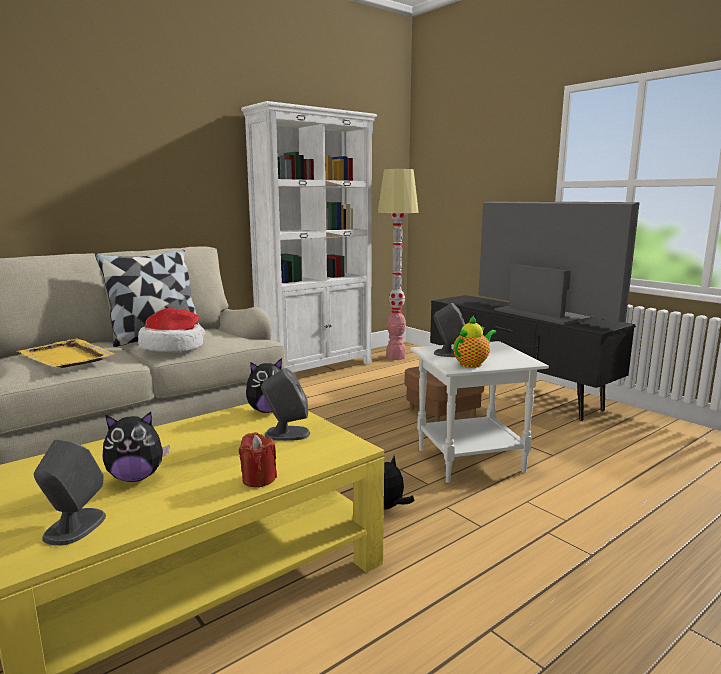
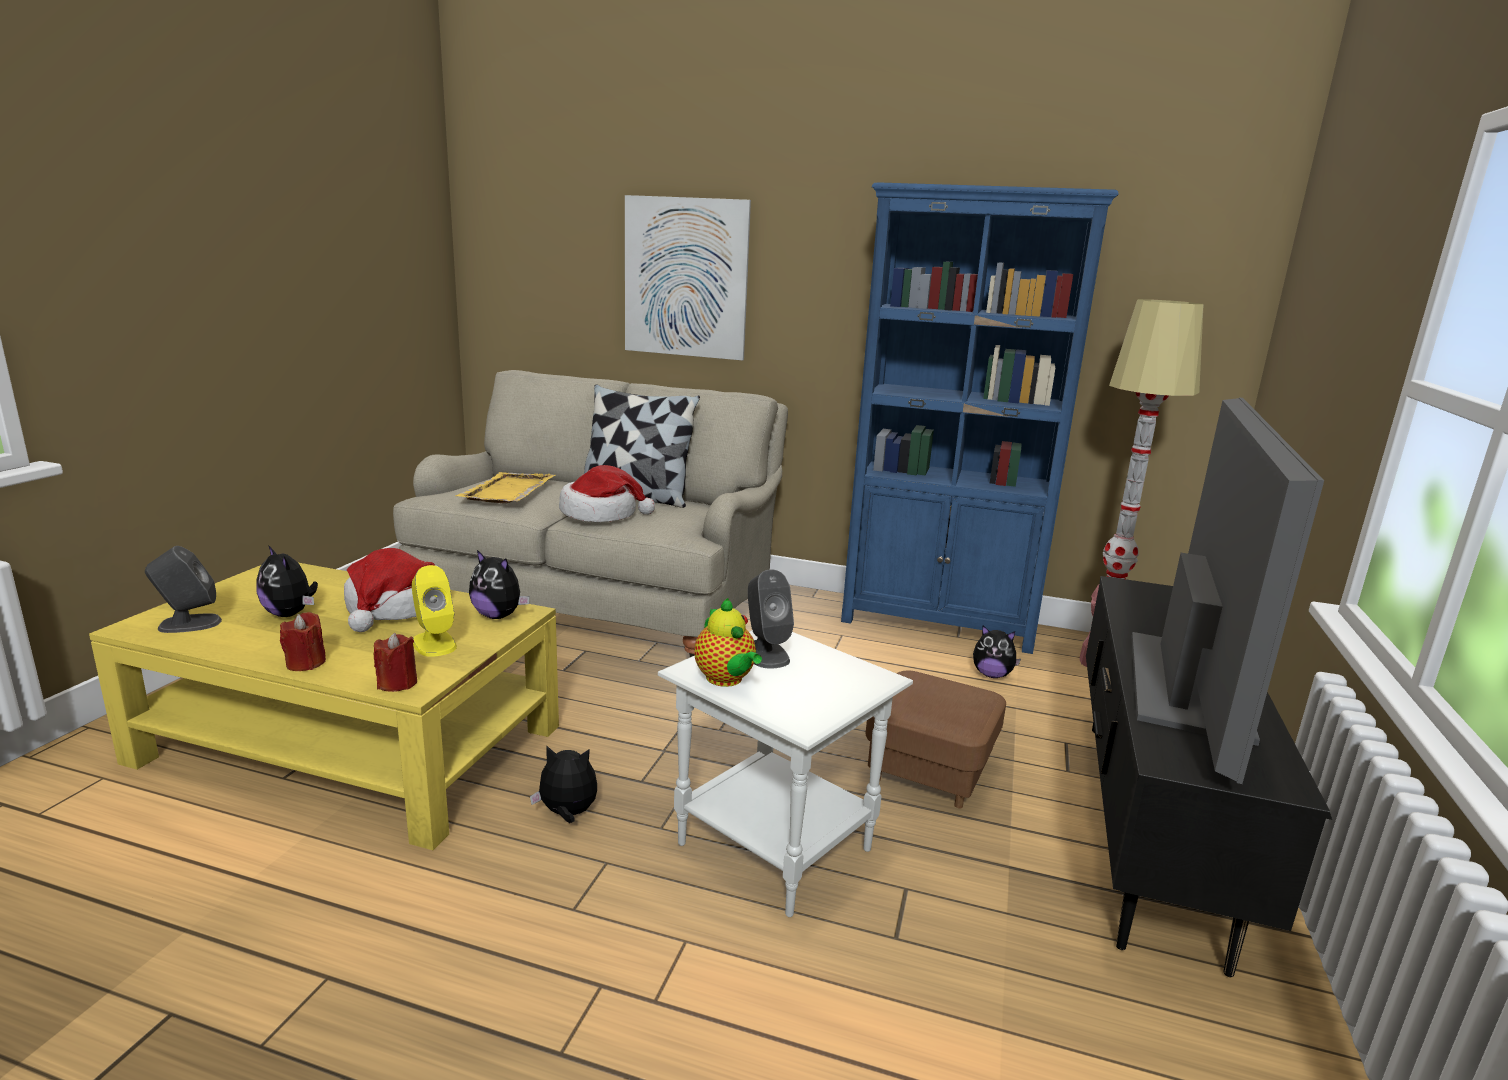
camera: 55 degrees right, 5 degrees up
(103, 168) = (685, 278): none -> picture
(196, 438) = (396, 607): none -> hat
(286, 434) = (434, 643): grey speaker -> yellow speaker
(316, 368) = (939, 623): white bookcase -> blue bookcase
(339, 452) = (397, 683): none -> red candle
(378, 375) = (992, 675): none -> plush toy
(472, 364) = (726, 680): teapot -> teapot turned 45 degrees clockwise

